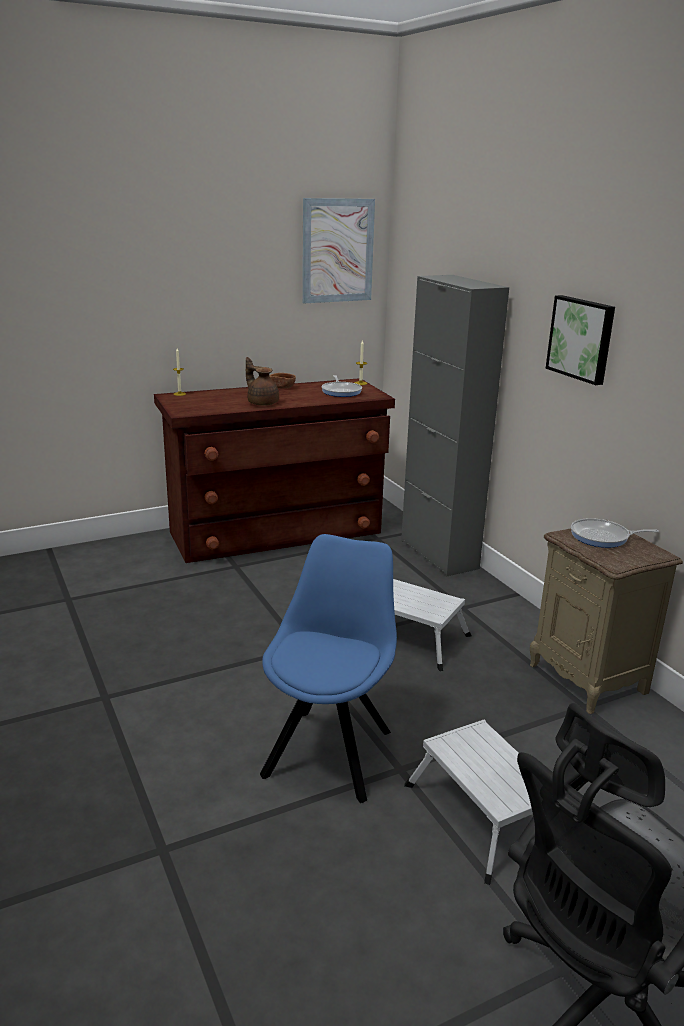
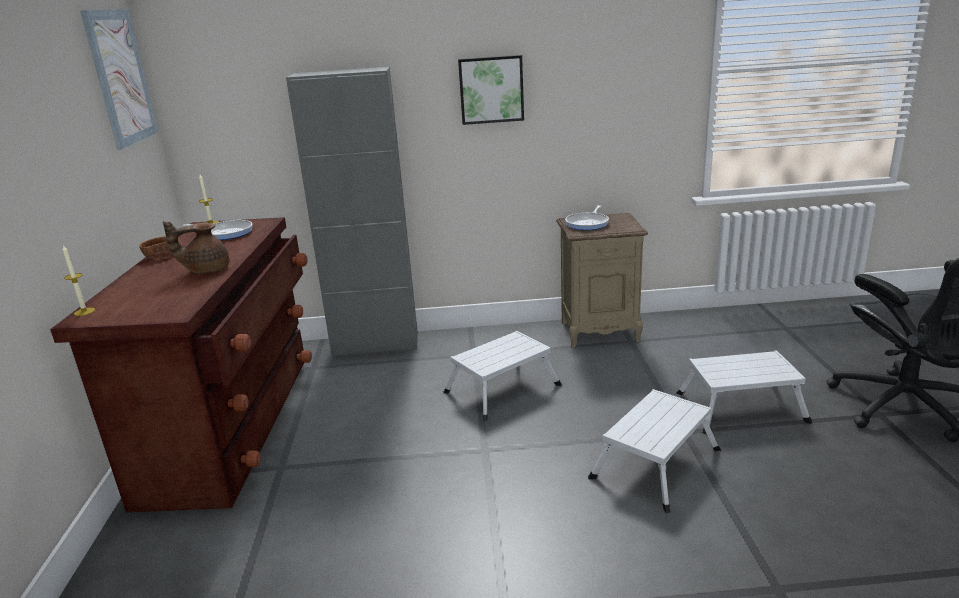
camera: 65 degrees left, 0 degrees up
(329, 753) = (656, 463): blue chair -> white step ladder

